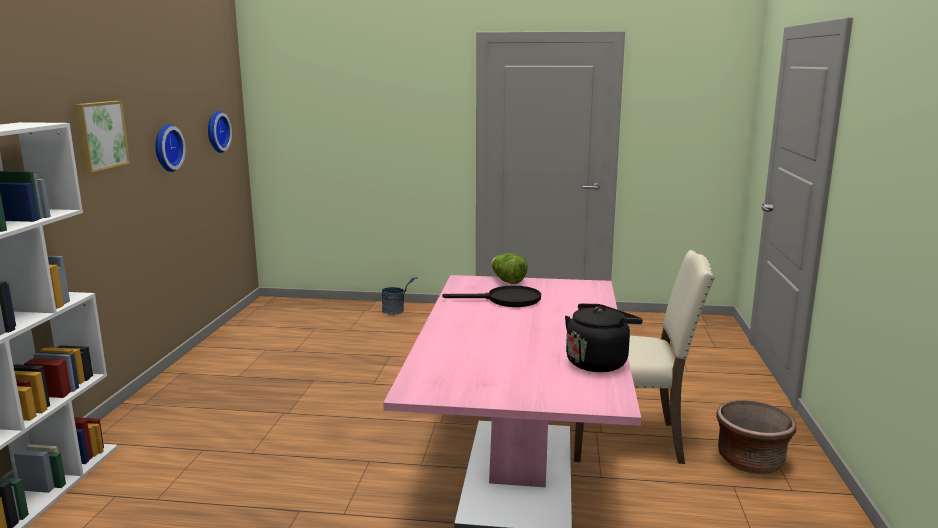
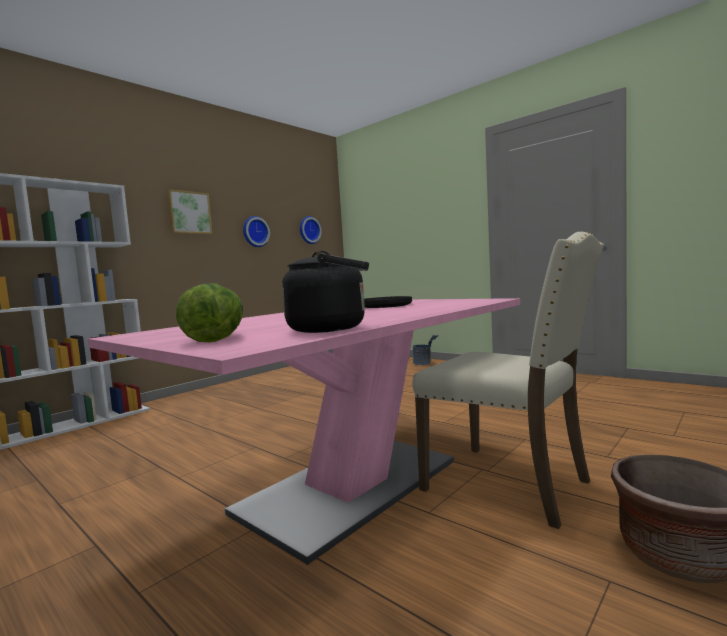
camera: 35 degrees right, 10 degrees down
(507, 281) = (413, 300): lettuce -> lettuce (217, 339)

